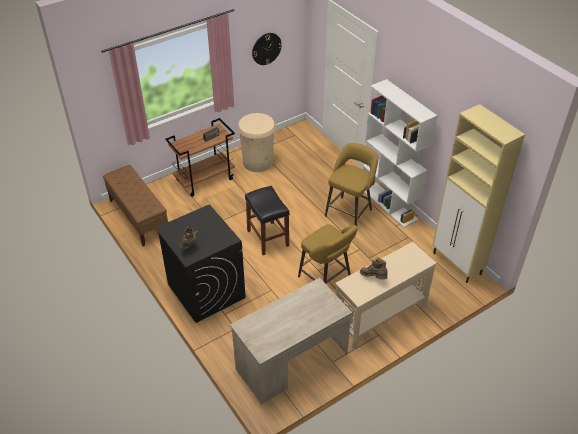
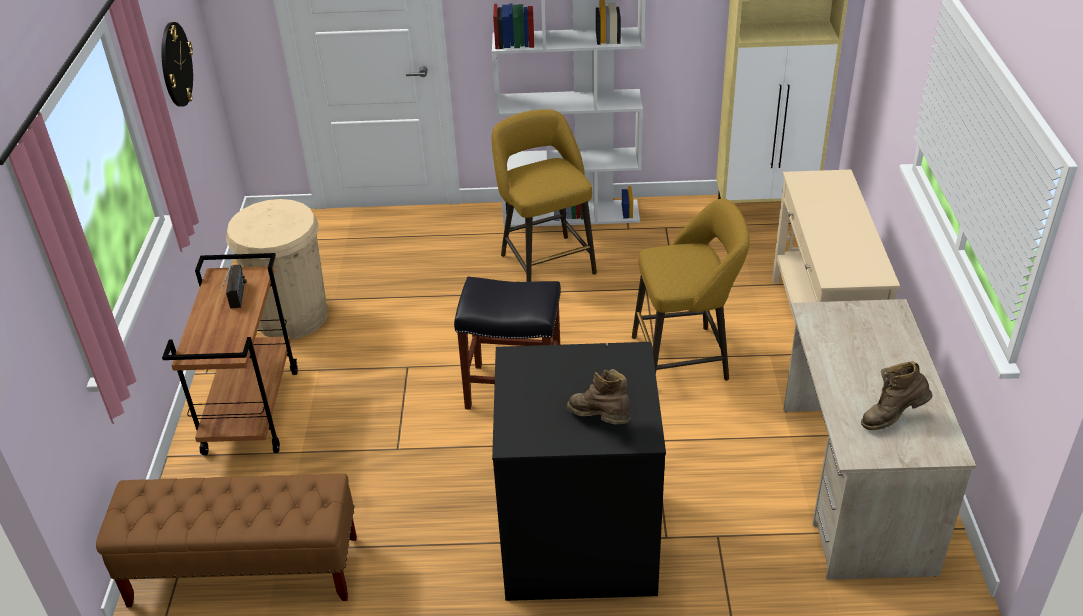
camera: 55 degrees left, 5 degrees down
(373, 277) = (839, 242): brown boot -> brown boot (892, 417)

